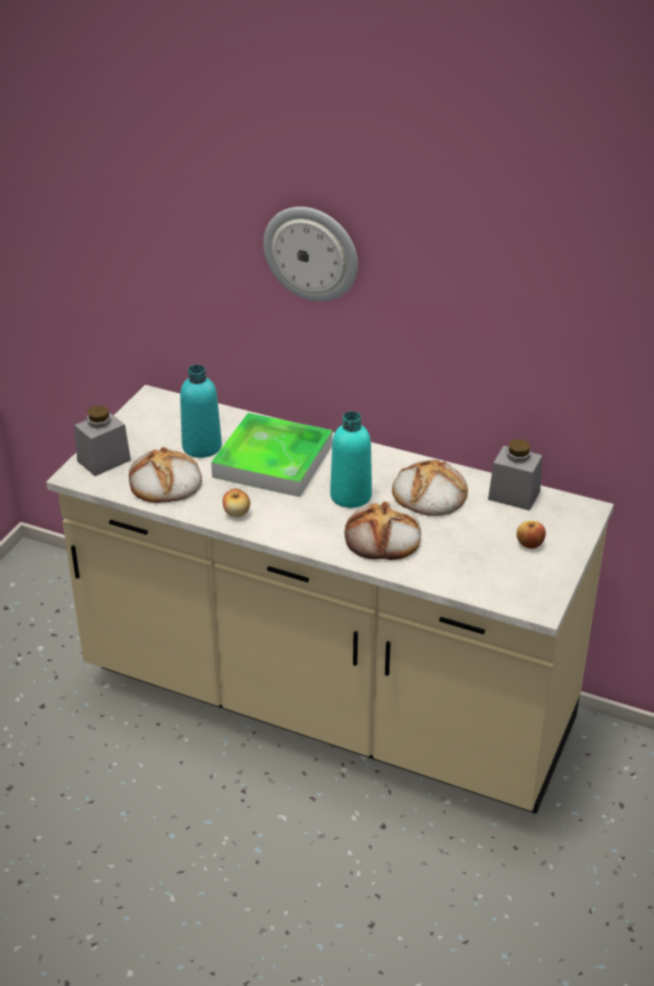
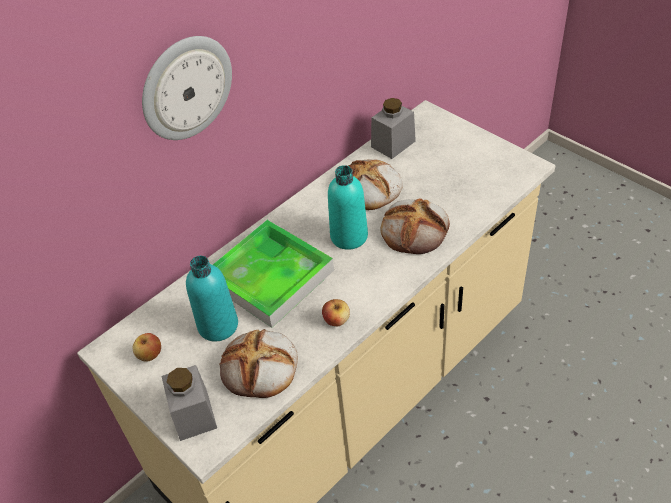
camera: 65 degrees left, 10 degrees up
(529, 544) = (456, 152): apple -> apple (150, 355)

